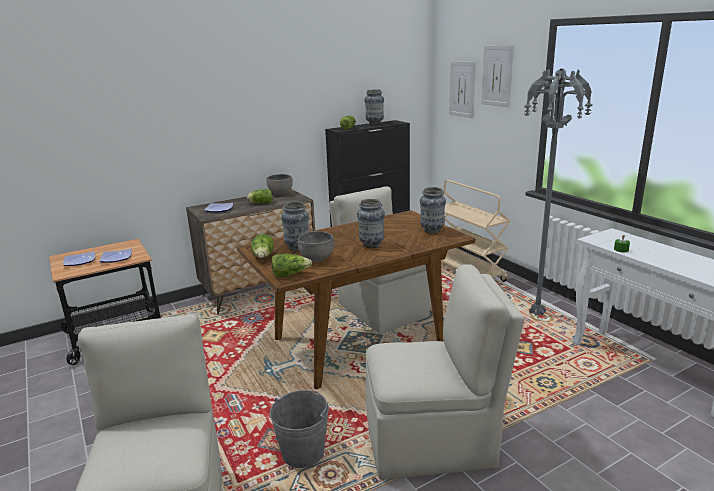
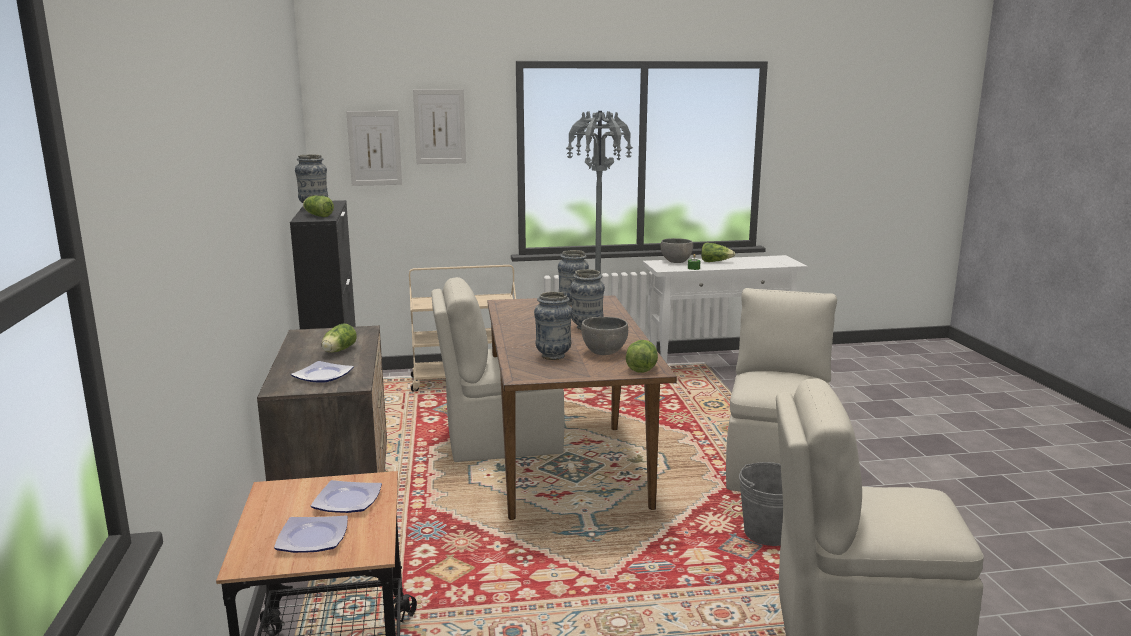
camera: 70 degrees left, 5 degrees down
(263, 257) = (566, 374): lettuce -> lettuce (715, 262)
(280, 193) = (309, 337): grey bowl -> grey bowl (676, 261)

